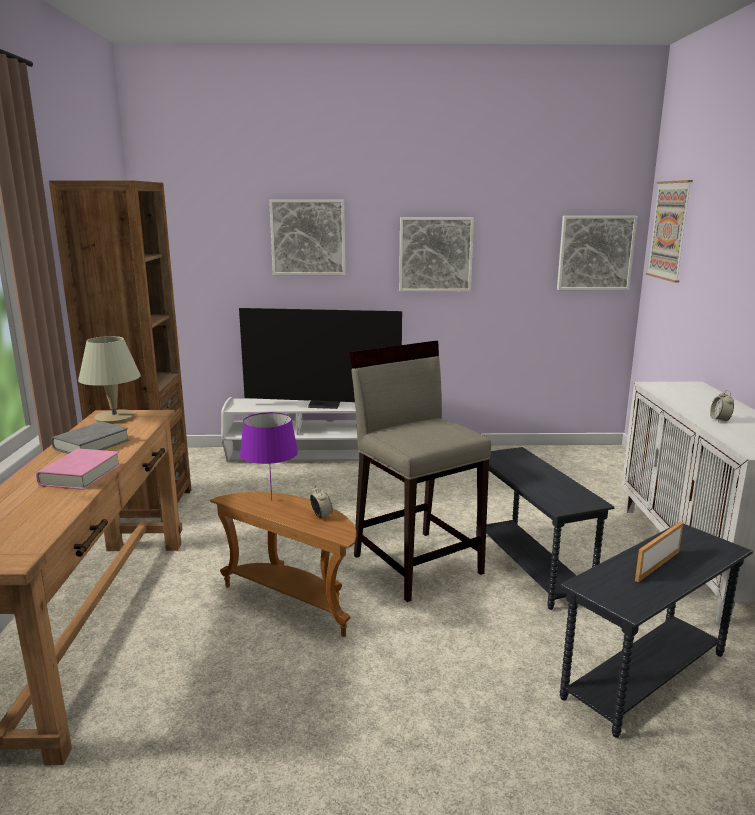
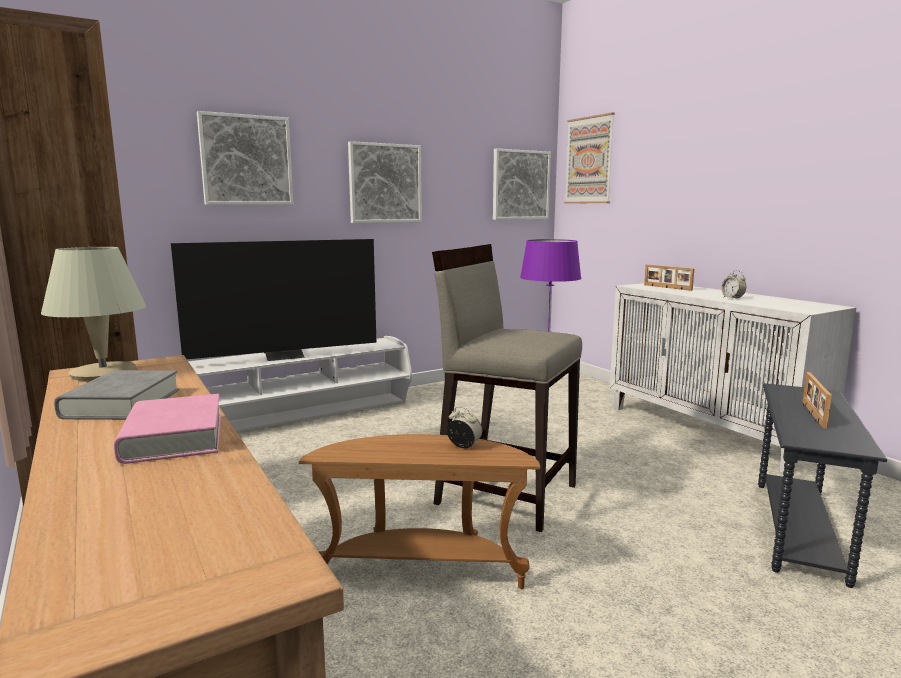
camera: 30 degrees left, 5 degrees down
(270, 500) = (380, 444): purple table lamp -> purple table lamp (548, 331)
(531, 565) = (603, 467): grey side table -> none
(684, 393) = (667, 287): none -> picture frame

